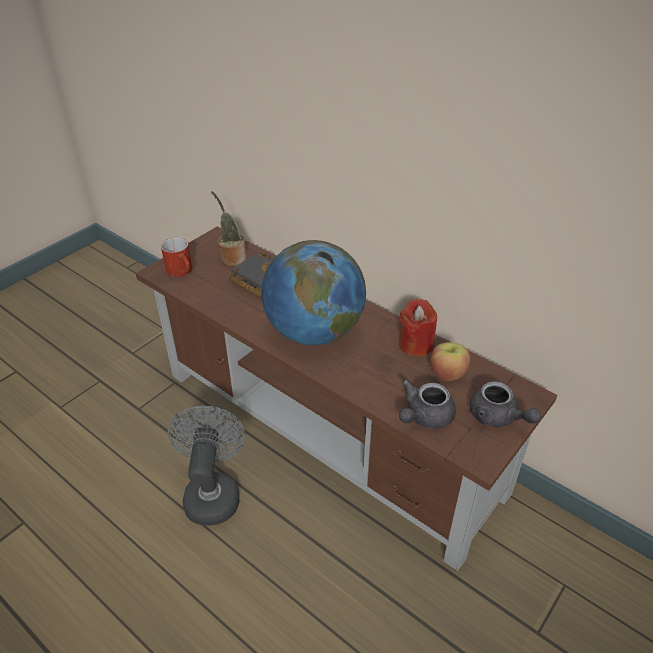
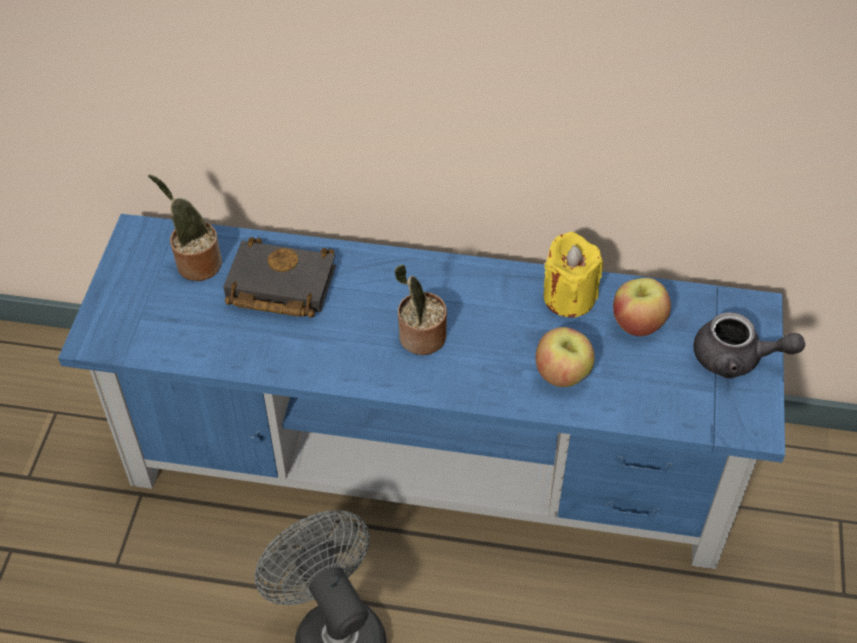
camera: 30 degrees left, 10 degrees up
(182, 271) = (136, 321): red mug -> none
(314, 332) = (419, 338): globe -> potted plant
(325, 433) = (429, 465): brown tv stand -> blue tv stand
(380, 381) = (562, 374): none -> apple
(415, 345) = (569, 297): red candle -> yellow candle
(424, 417) = (652, 401): grey teapot -> none

